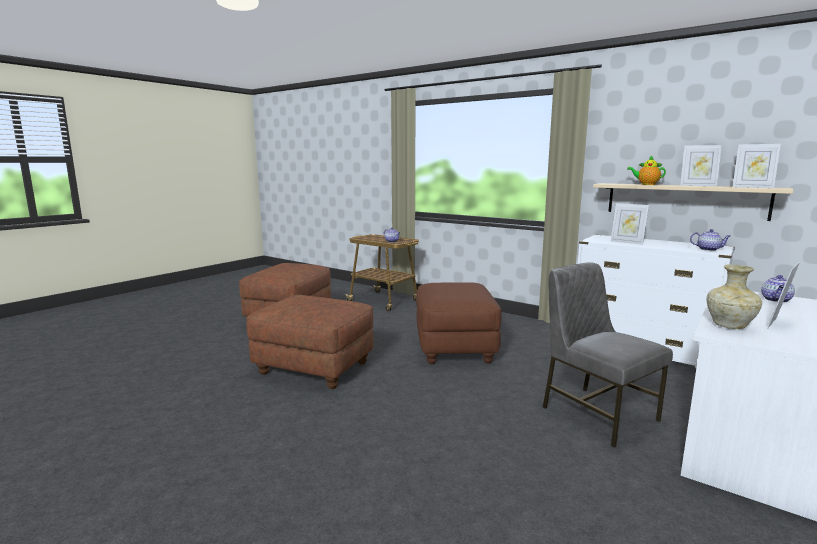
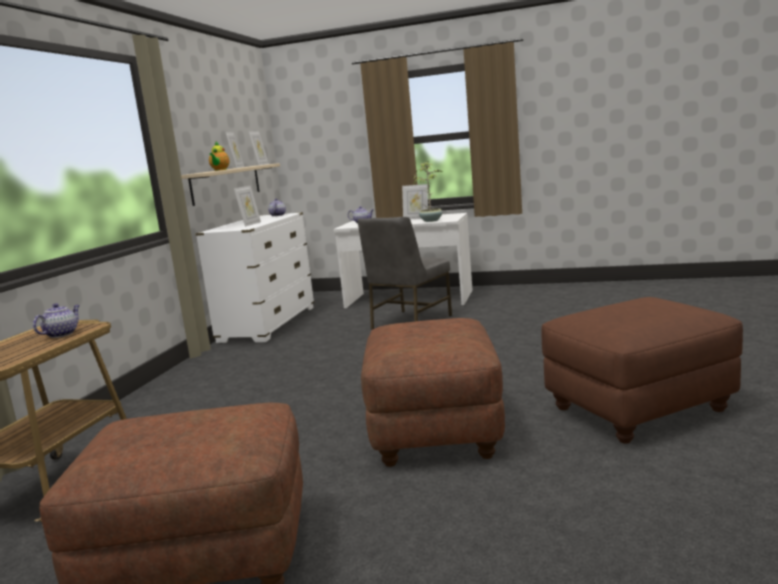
camera: 110 degrees left, 0 degrees up
(455, 348) = (306, 380): brown ottoman -> brown ottoman (638, 408)
(728, 325) = (431, 220): beige vase -> potted plant

